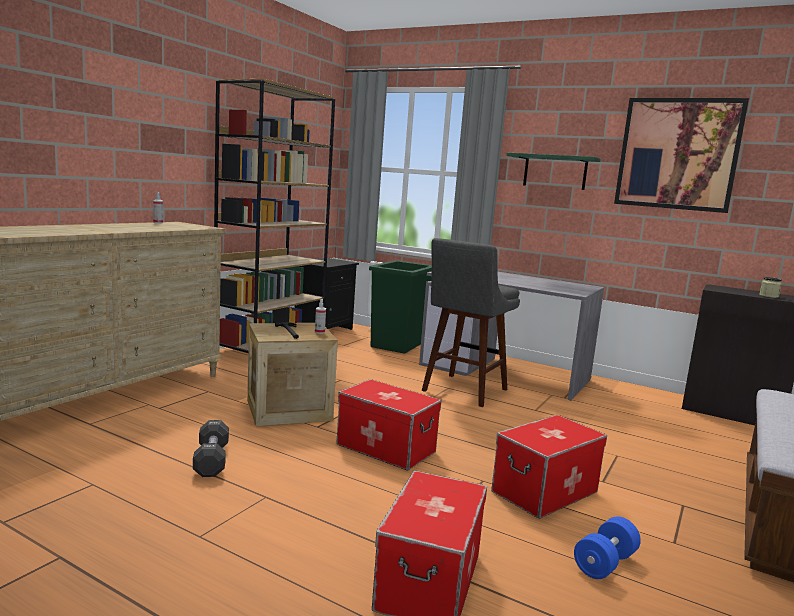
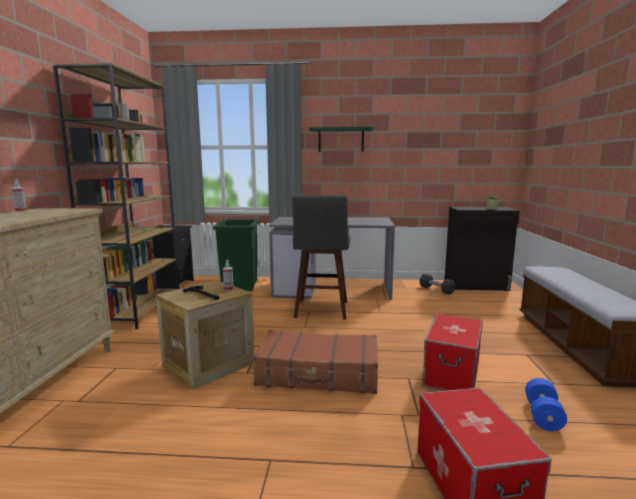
camera: 25 degrees left, 0 degrees up
(211, 460) = (184, 440): black dumbbell -> black dumbbell (436, 290)
(386, 448) = (318, 374): storage box -> brown suitcase
(678, 154) = (422, 122): picture -> none

